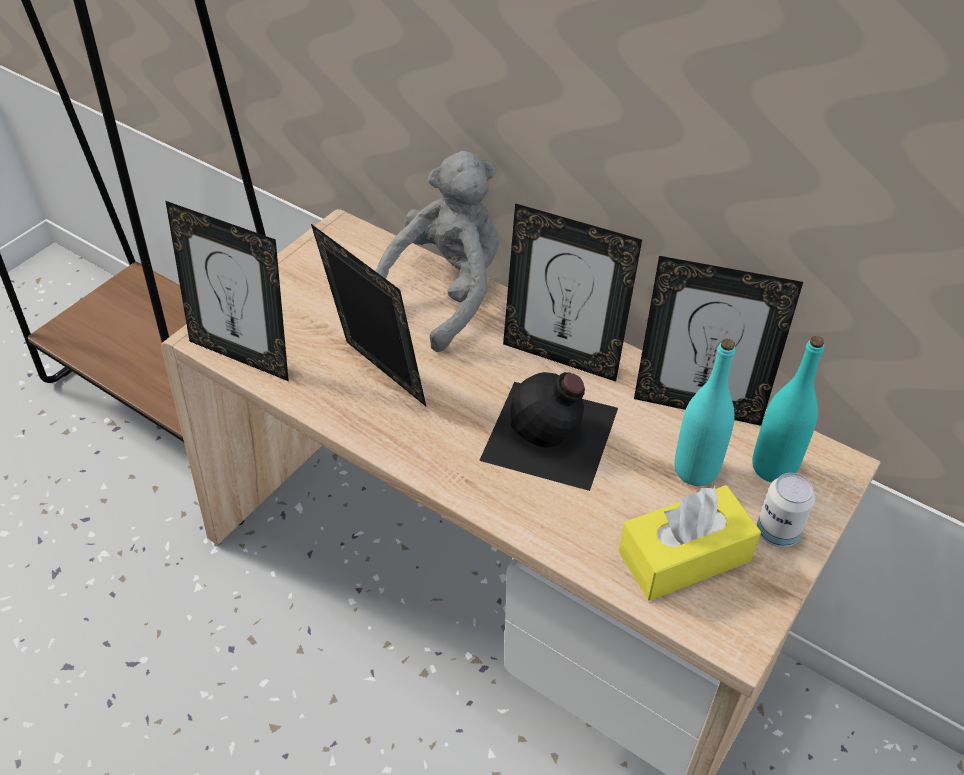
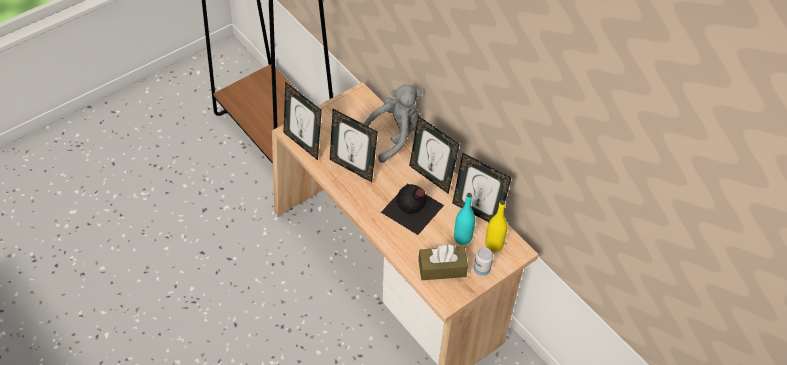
camera: 15 degrees right, 5 degrees up
(377, 378) = (353, 168): picture frame -> picture frame turned 150 degrees clockwise
(684, 556) = (442, 268): yellow tissue box -> brown tissue box
(773, 467) = (494, 245): turquoise bottle -> yellow bottle

